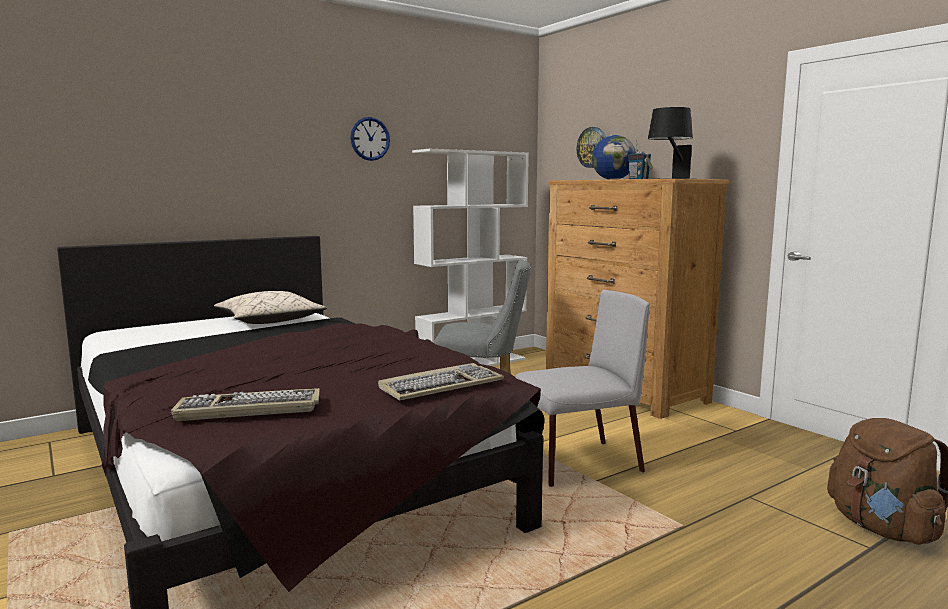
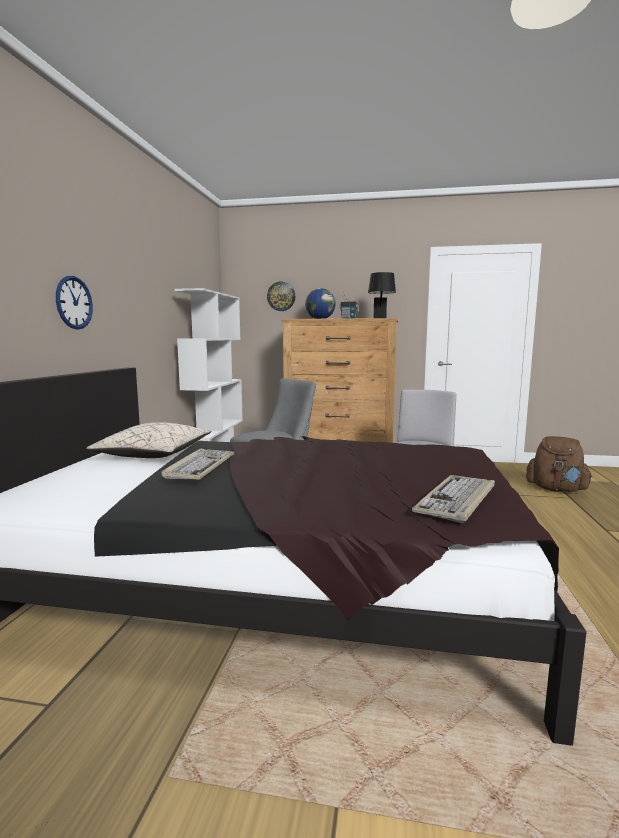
camera: 45 degrees left, 0 degrees up
(370, 139) = (148, 275): wall clock -> wall clock (74, 302)
(441, 386) = (465, 458): keyboard -> keyboard (200, 467)

